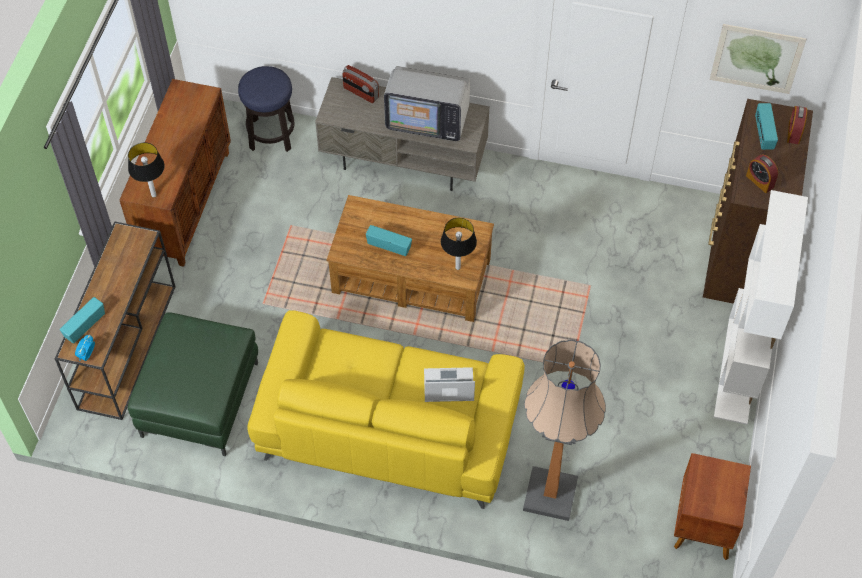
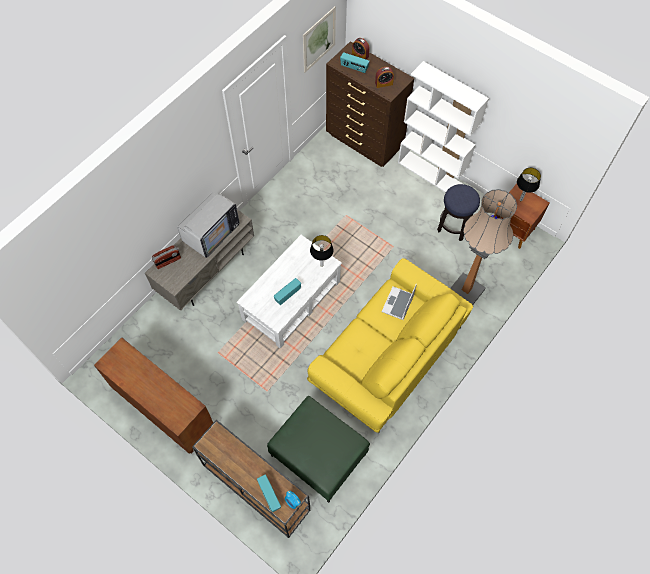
camera: 65 degrees left, 5 degrees up
(153, 195) = (187, 412): table lamp -> table lamp (521, 200)
(271, 135) = (141, 336): stool -> stool (454, 226)
(411, 275) = (290, 300): brown coffee table -> white coffee table

